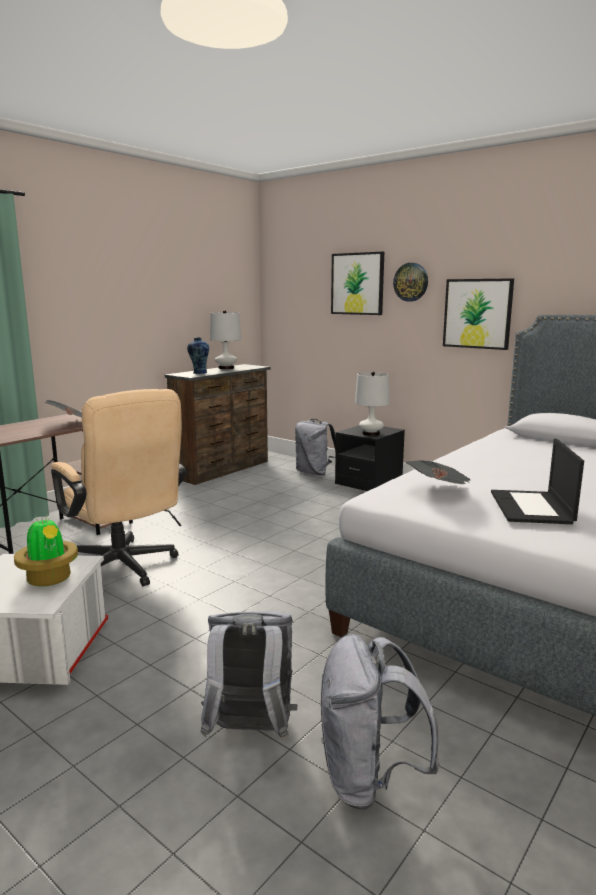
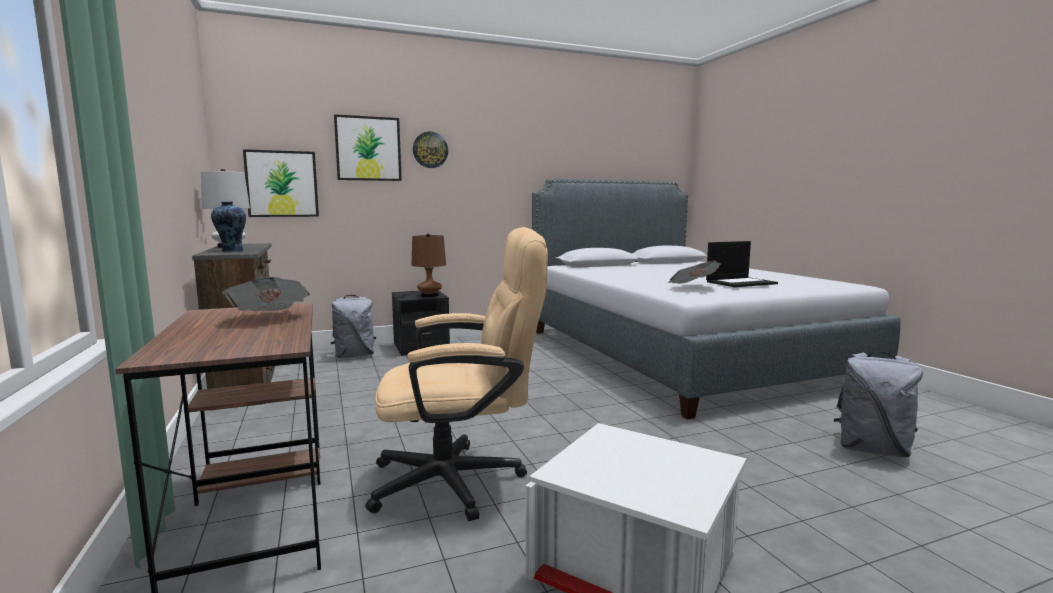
camera: 60 degrees left, 5 degrees down
(49, 579) = (649, 453): potted plant -> none
(250, 732) = (819, 474): grey backpack -> none
(371, 434) = (429, 295): white table lamp -> brown table lamp
(477, 313) = (494, 179): picture -> picture (282, 184)
(532, 508) = (741, 282): laptop -> laptop turned 60 degrees counterclockwise

